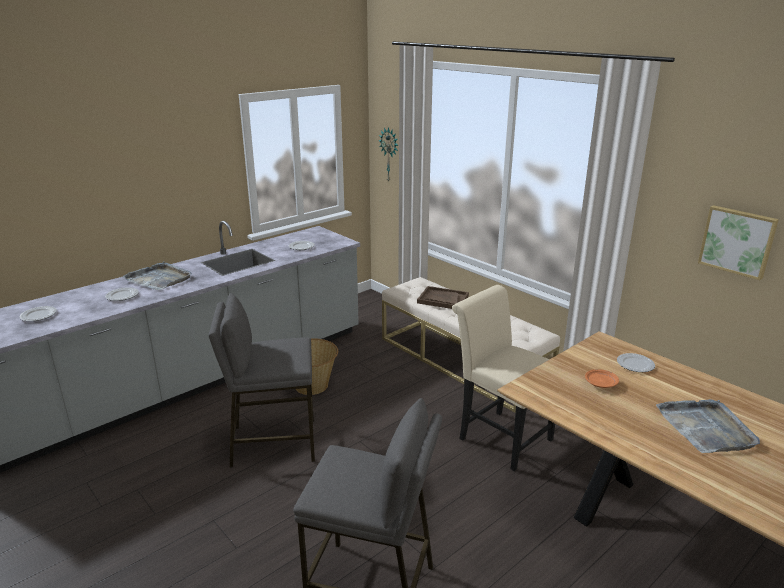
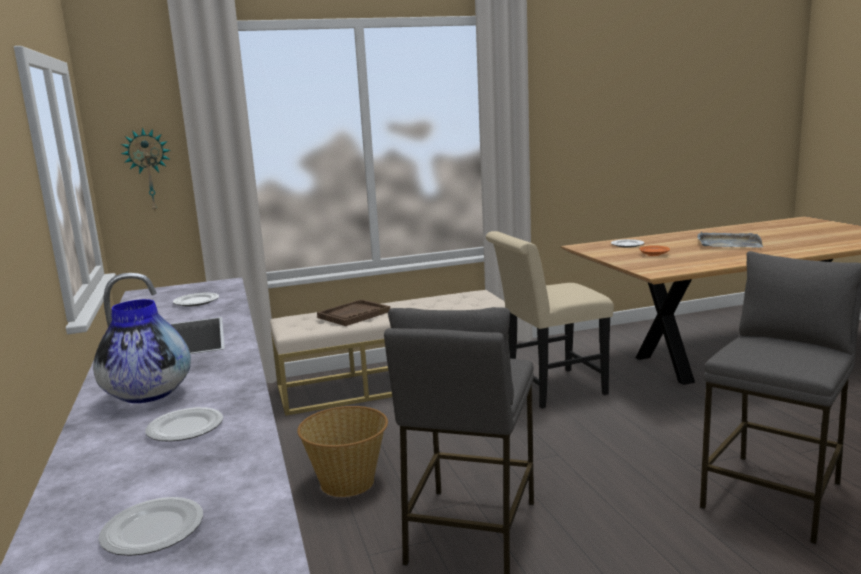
camera: 65 degrees left, 10 degrees down
(159, 279) = (149, 395): grey tray -> vase
(737, 241) = (600, 138): picture -> none

